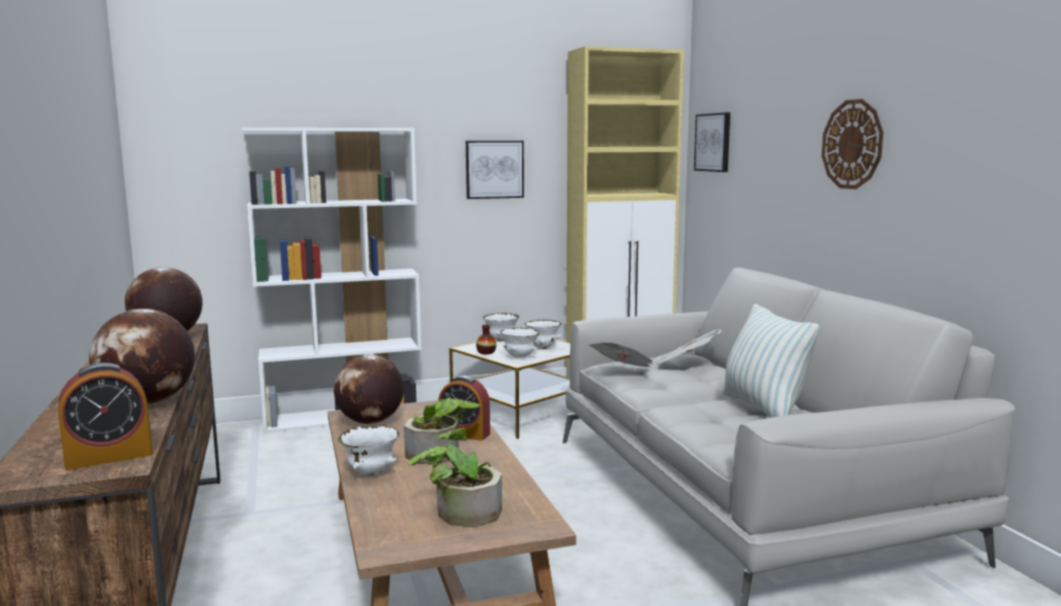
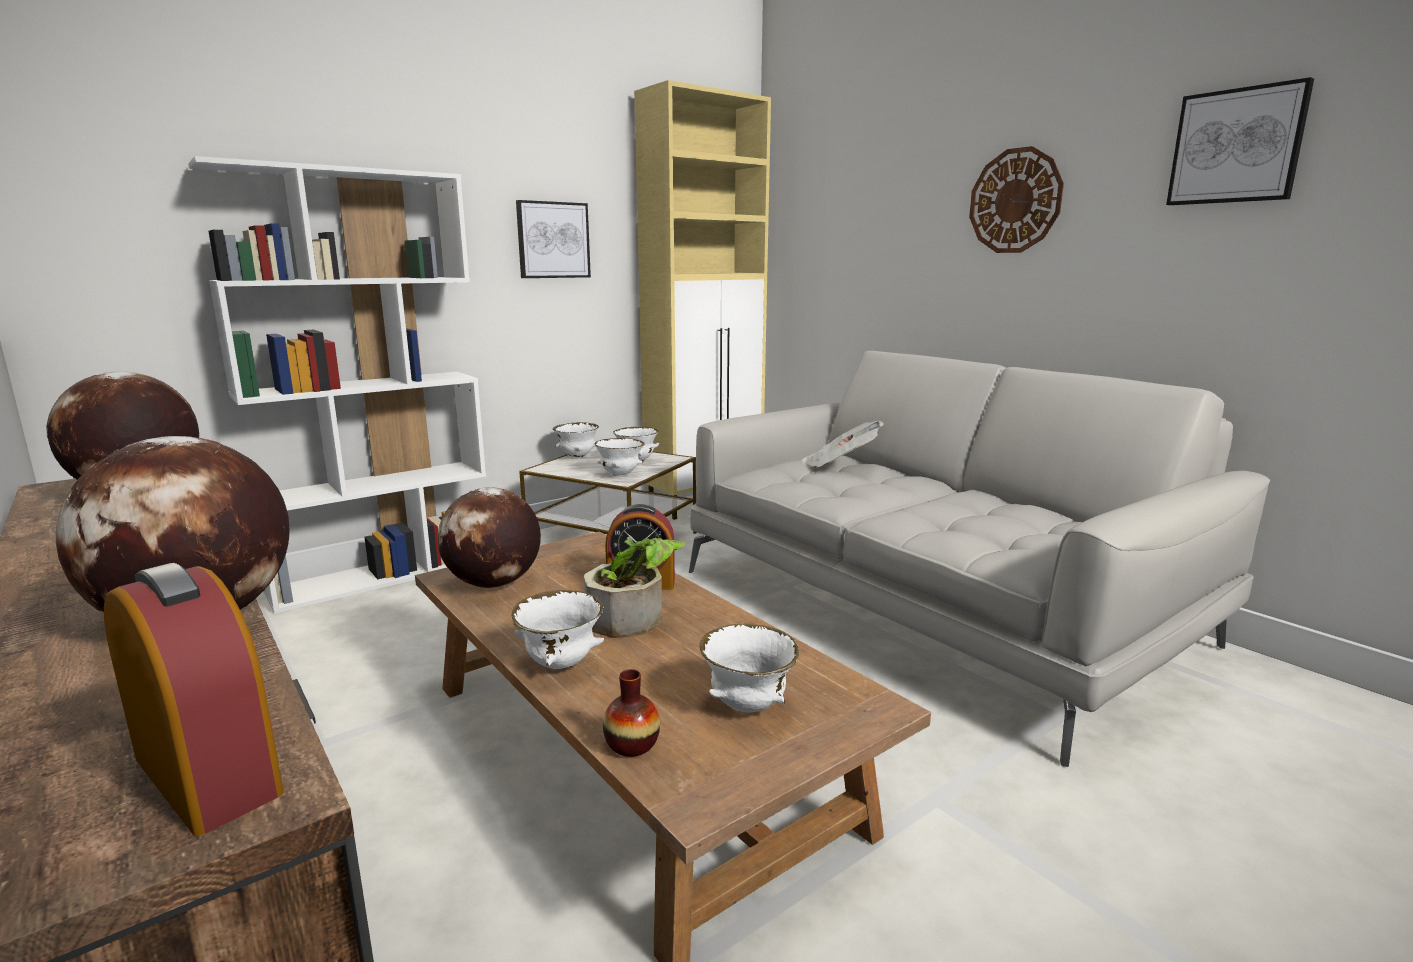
camera: 20 degrees left, 5 degrees up
(109, 457) = (207, 775): alarm clock -> alarm clock turned 90 degrees counterclockwise
(460, 512) = (747, 707): potted plant -> white bowl
(486, 352) = (573, 472): vase -> vase (632, 744)
(624, 373) = (786, 481): newspaper -> none
(713, 142) = (800, 212): picture -> picture (1236, 146)
(763, 408) = (981, 507): pillow -> none

